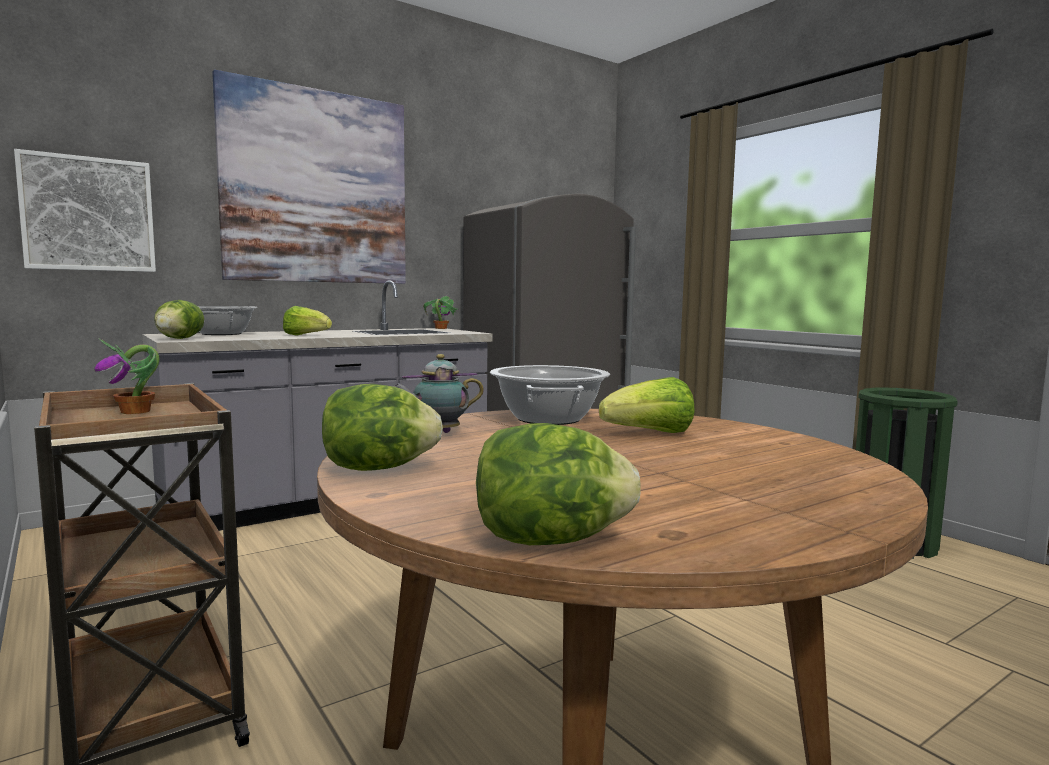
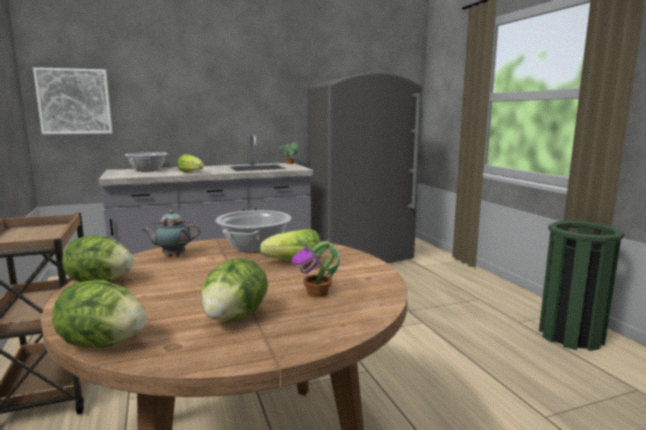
camera: 15 degrees right, 5 degrees up
(136, 412) = (39, 231): potted plant -> potted plant (318, 293)
(179, 339) = (115, 175): lettuce -> lettuce (235, 317)
(317, 188) = (208, 76): picture -> none

